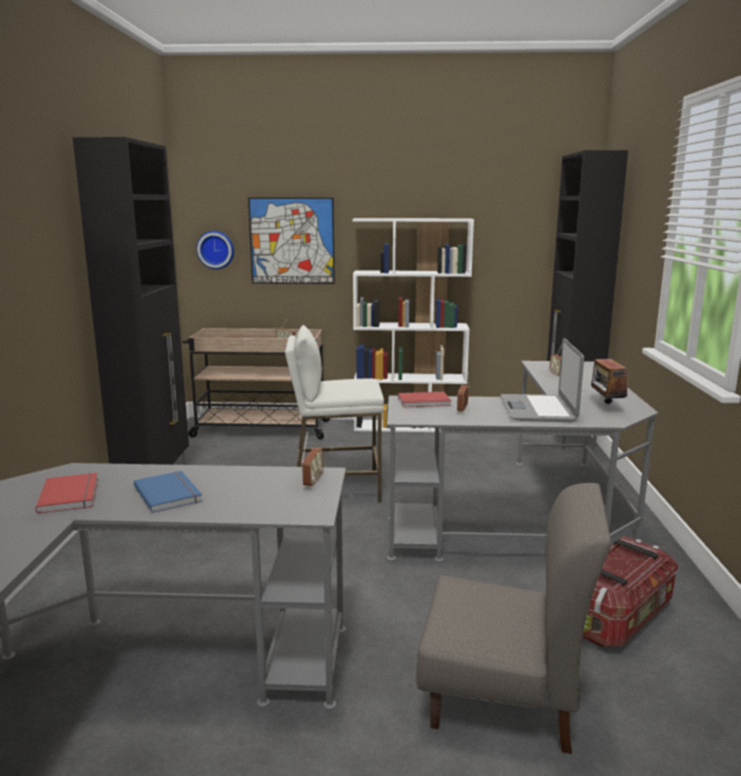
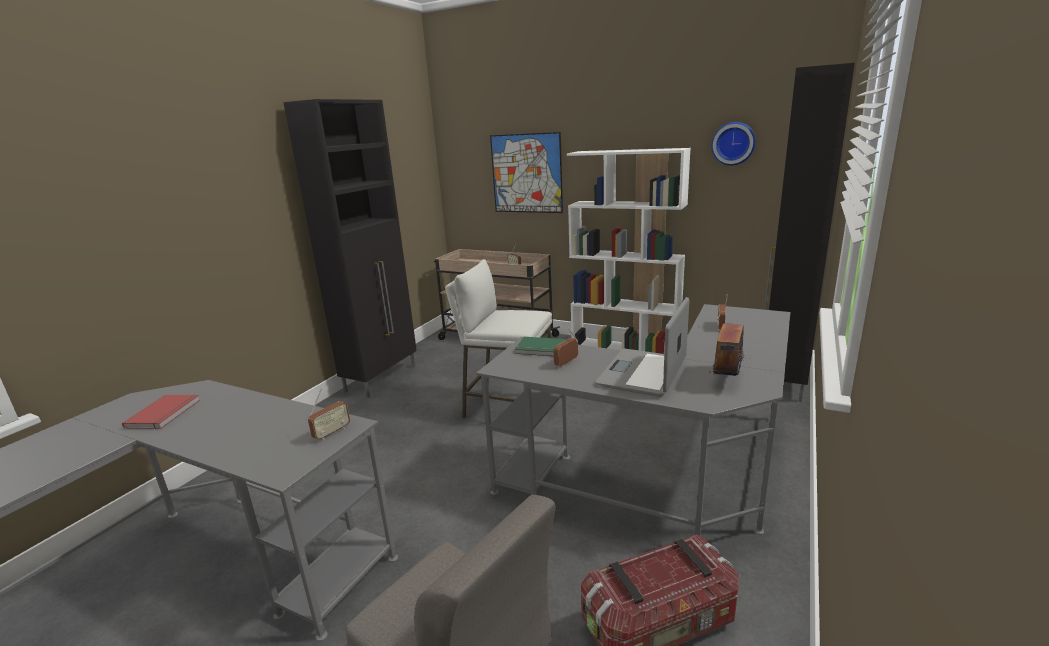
camera: 25 degrees right, 5 degrees up
(170, 493) = (222, 425): blue book -> none
(216, 249) = (468, 182): wall clock -> wall clock (733, 143)
(424, 402) = (542, 349): red book -> green book

